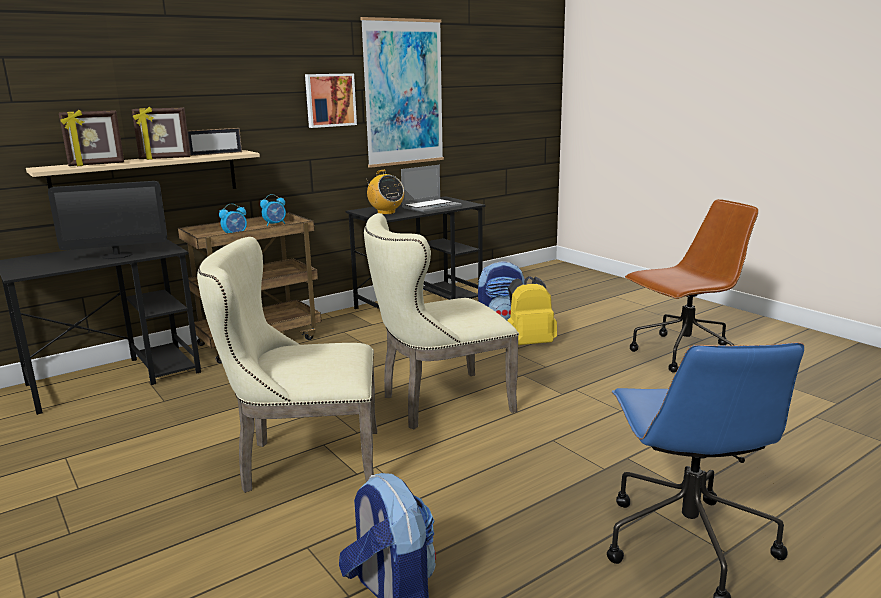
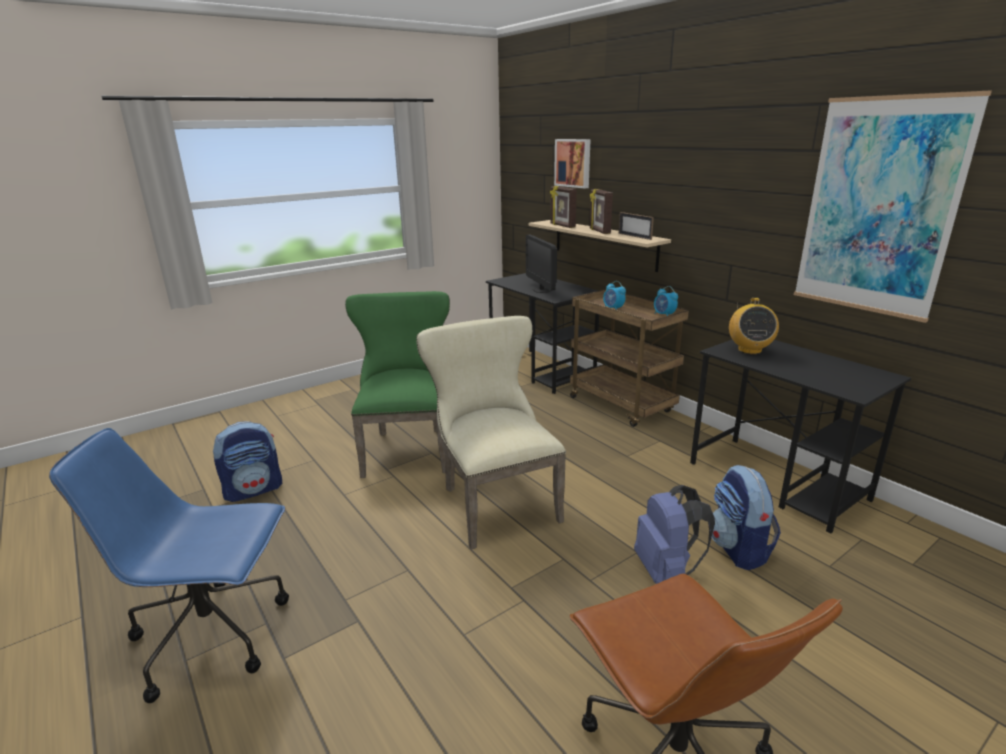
camera: 90 degrees right, 5 degrees up
(303, 463) = (407, 448): beige chair -> green chair
(330, 100) = (765, 203): picture -> picture (573, 163)
(386, 212) = (749, 350): radio -> radio turned 45 degrees counterclockwise
(431, 207) = (807, 371): laptop -> none
(529, 343) = (667, 570): yellow backpack -> blue backpack

